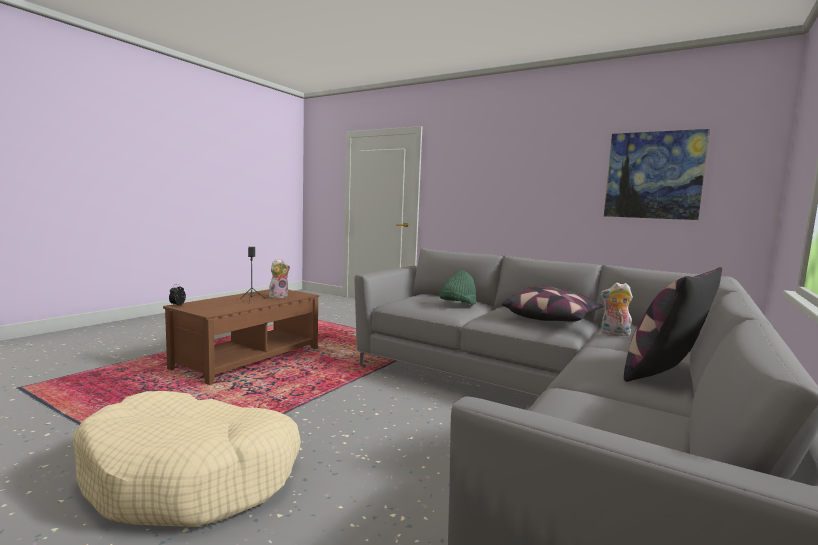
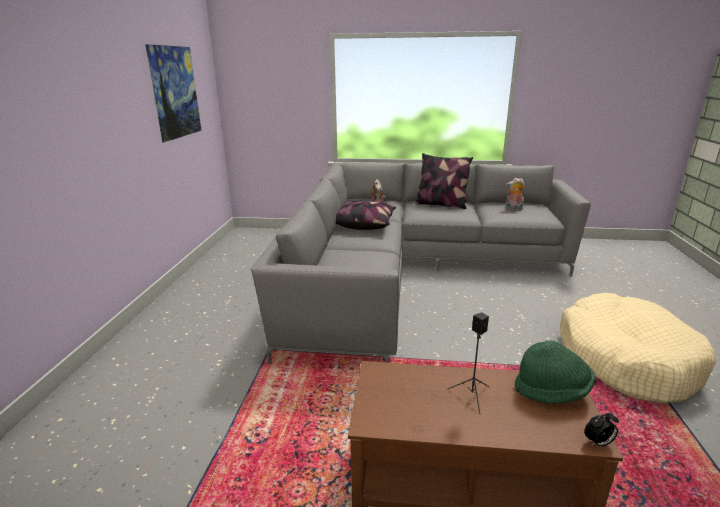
camera: 115 degrees left, 15 degrees up
(278, 296) = (417, 388): plush toy -> plush toy (513, 209)
(457, 305) = (357, 254): green hat -> green hat (551, 391)

